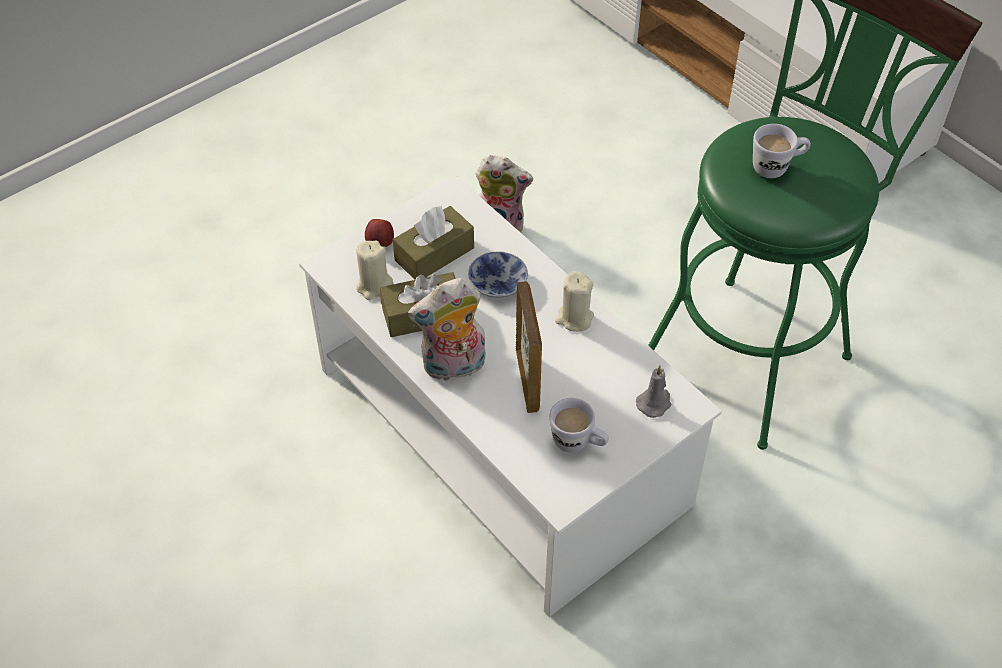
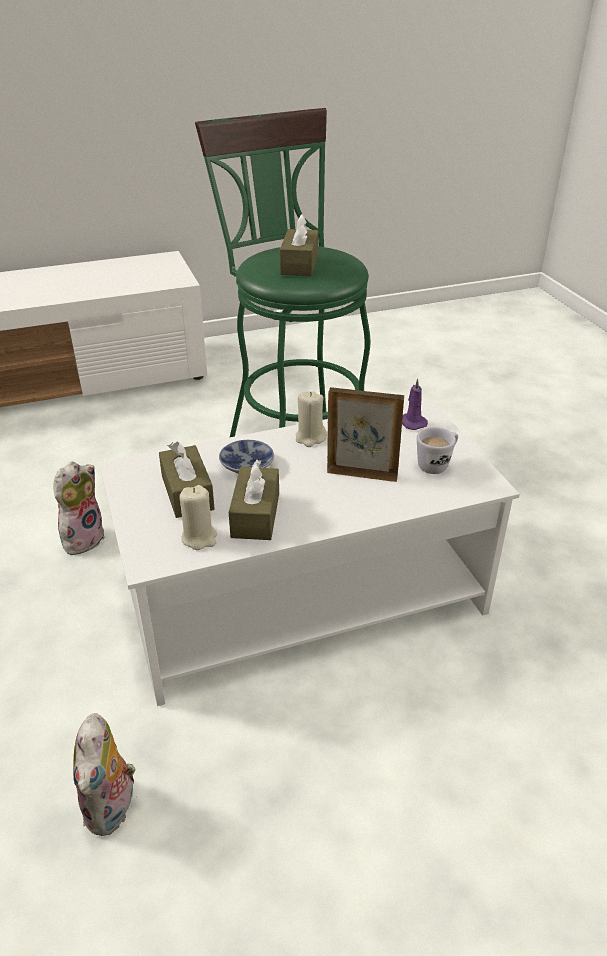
camera: 70 degrees left, 15 degrees down
(380, 244) = (148, 523): apple -> none
(453, 367) = (327, 510): plush toy -> plush toy (113, 808)
(654, 402) = (412, 422): grey candle -> purple candle
(777, 167) = (299, 264): white mug -> brown tissue box

